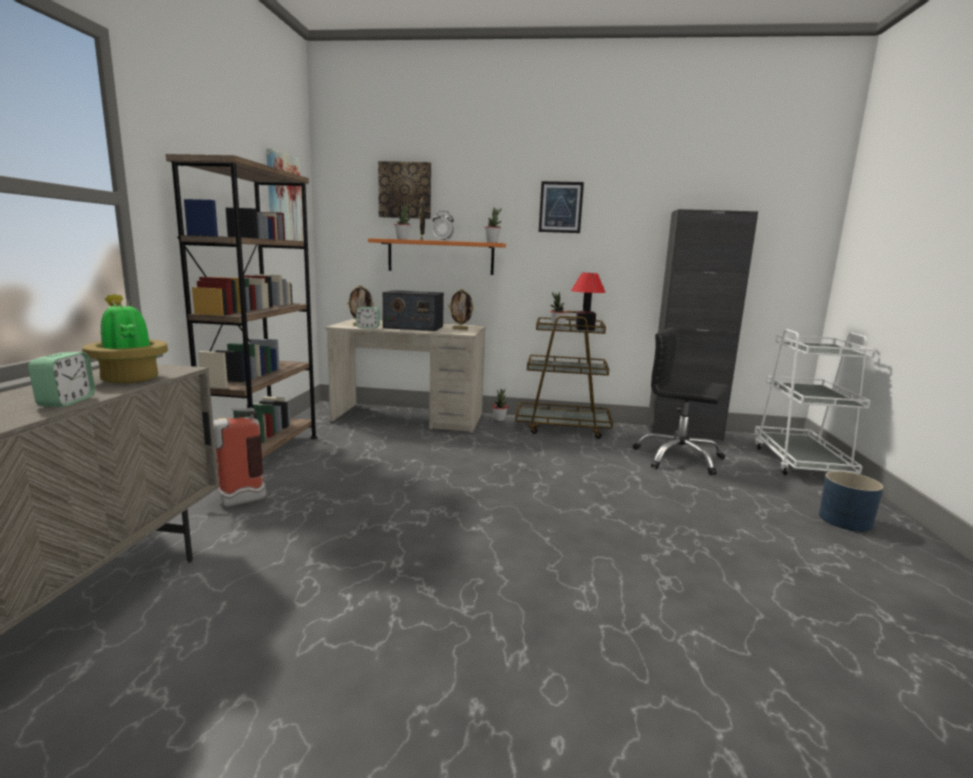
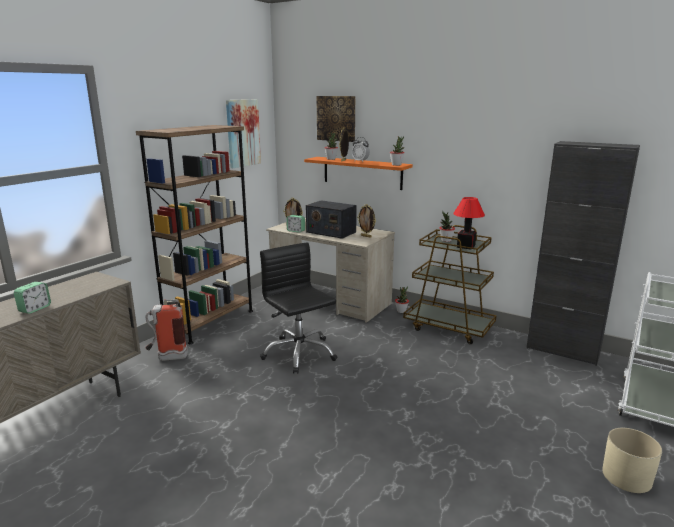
camera: 25 degrees right, 5 degrees up
(129, 378) = (81, 290): potted plant -> none
(560, 207) = (458, 134): picture -> none
(678, 458) = (526, 377): black office chair -> black office chair (299, 353)
(845, 520) = (627, 477): blue planter -> beige planter

